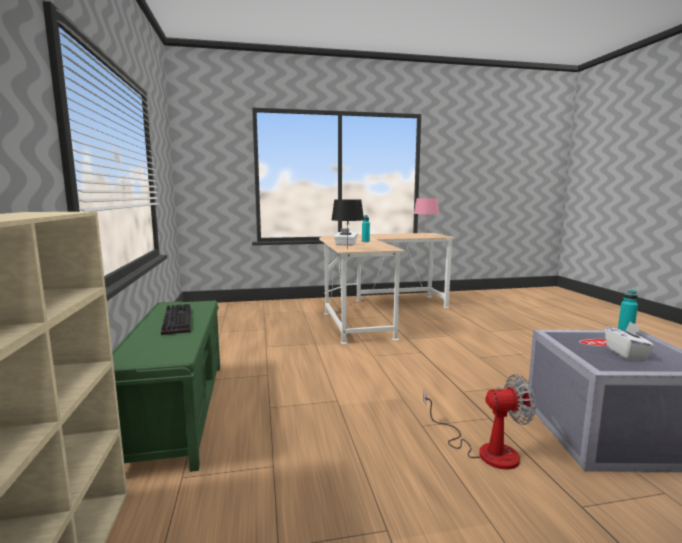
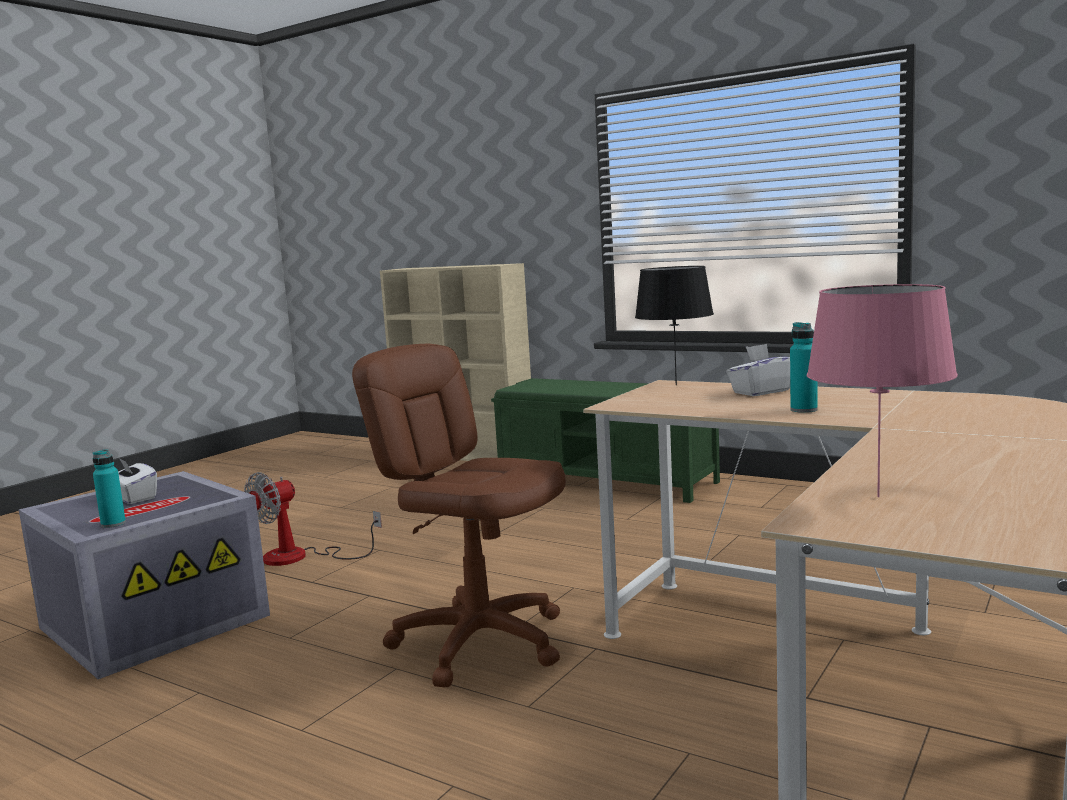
camera: 135 degrees right, 0 degrees up
(175, 320) = (616, 388): keyboard -> none
(440, 353) = (479, 642): none -> brown office chair

